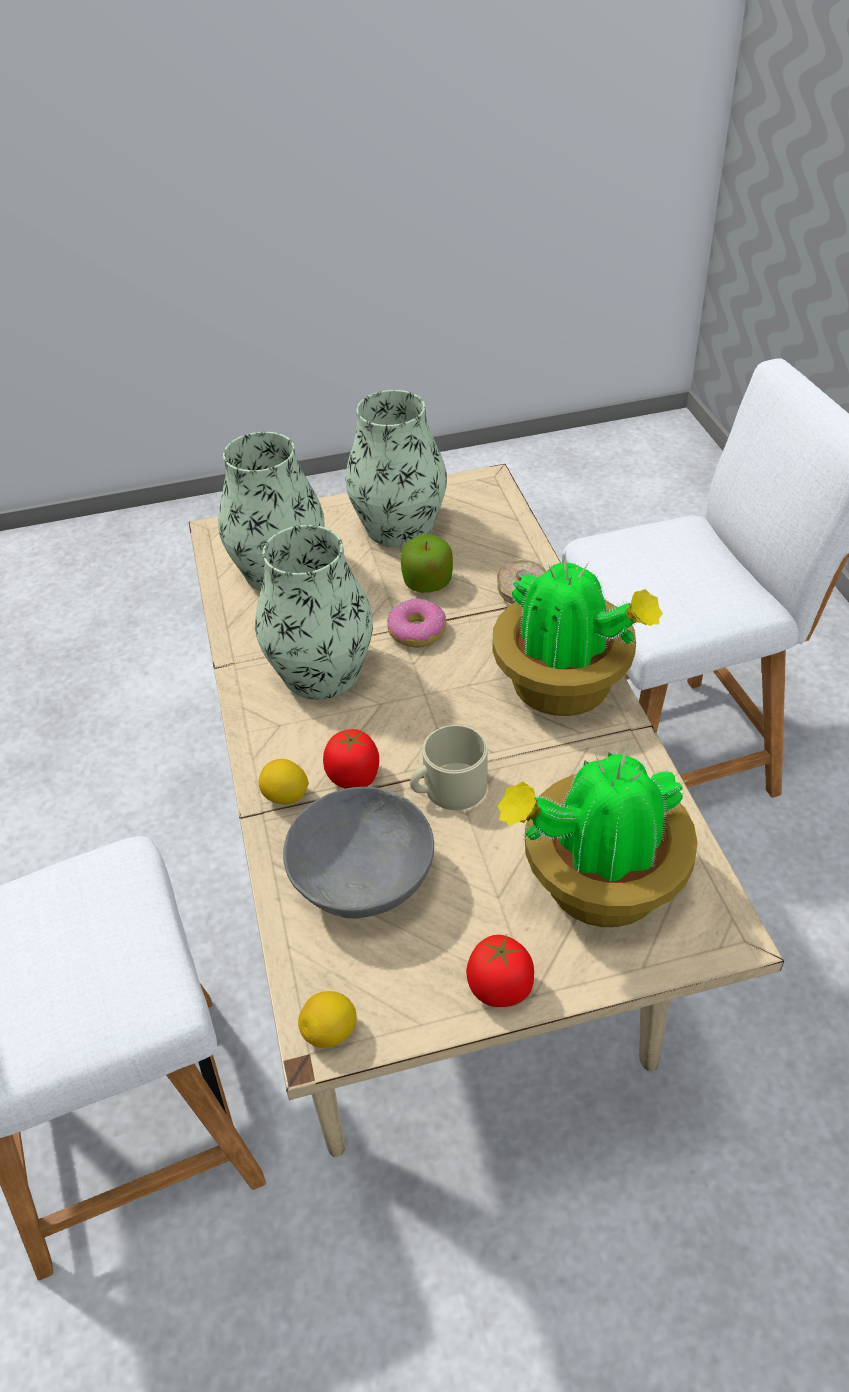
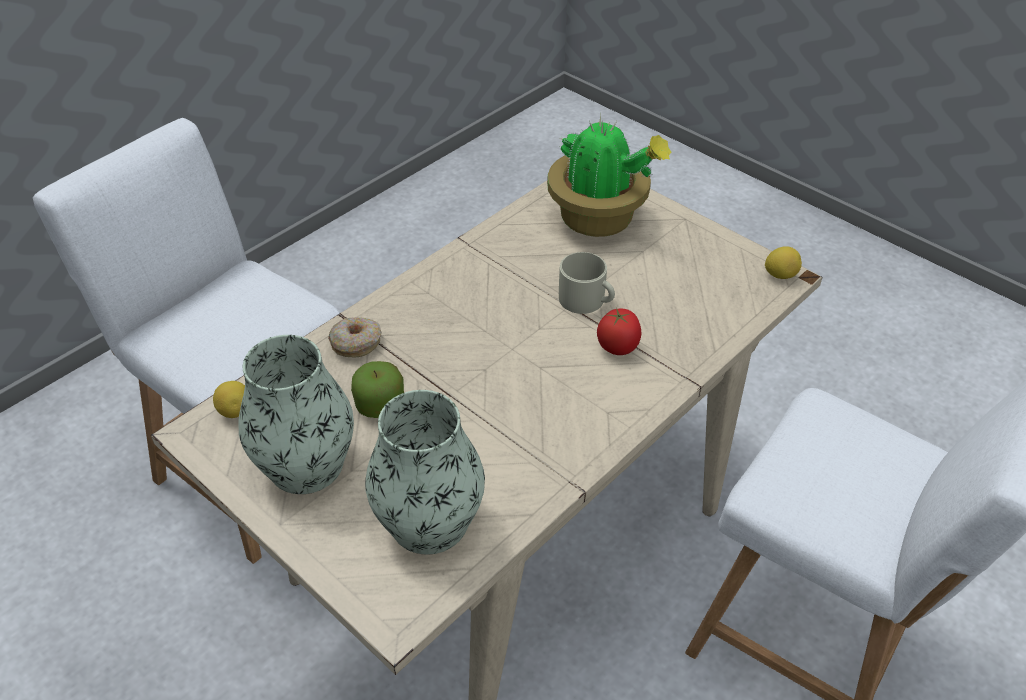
camera: 125 degrees left, 0 degrees up
(286, 796) = (663, 372): lemon -> lemon (235, 411)
(322, 672) = (535, 417): vase -> none
(364, 881) = (686, 305): grey bowl -> none
(416, 631) = (447, 384): donut -> none
(501, 988) = (693, 229): tomato -> none
(565, 688) = (452, 283): potted plant -> none

